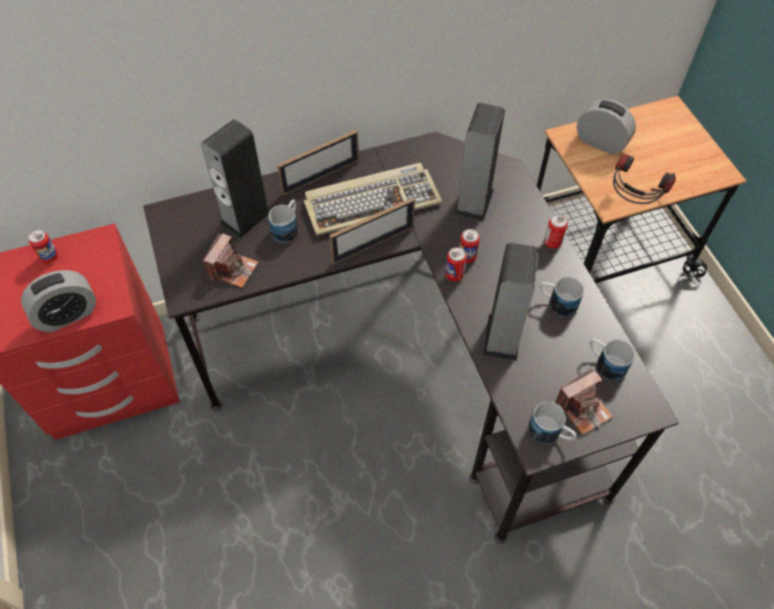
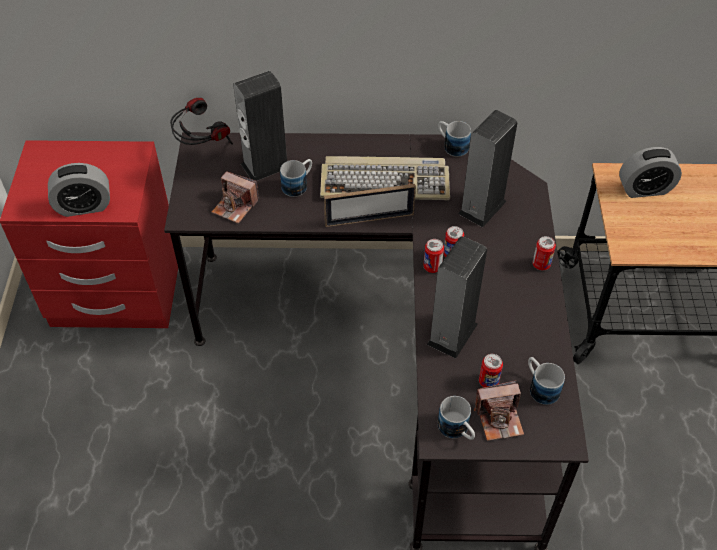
camera: 20 degrees right, 5 degrees down
(49, 257) = (89, 155): can -> can (488, 381)
(233, 269) = (235, 206): camera -> camera turned 75 degrees clockwise
(321, 176) = (348, 147): picture frame -> none
(556, 303) = (519, 319): mug -> mug (451, 145)
(601, 142) = (644, 189): alarm clock -> alarm clock turned 120 degrees clockwise
(631, 201) = (650, 252): headphones -> headphones (202, 146)

